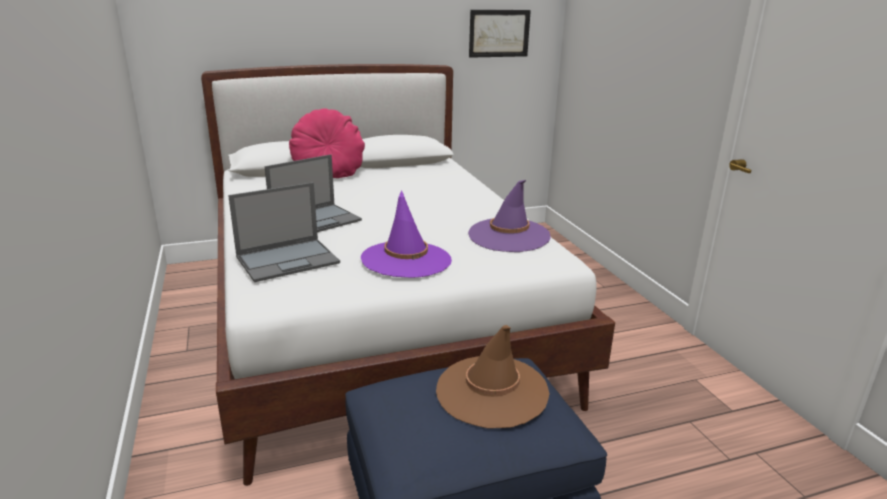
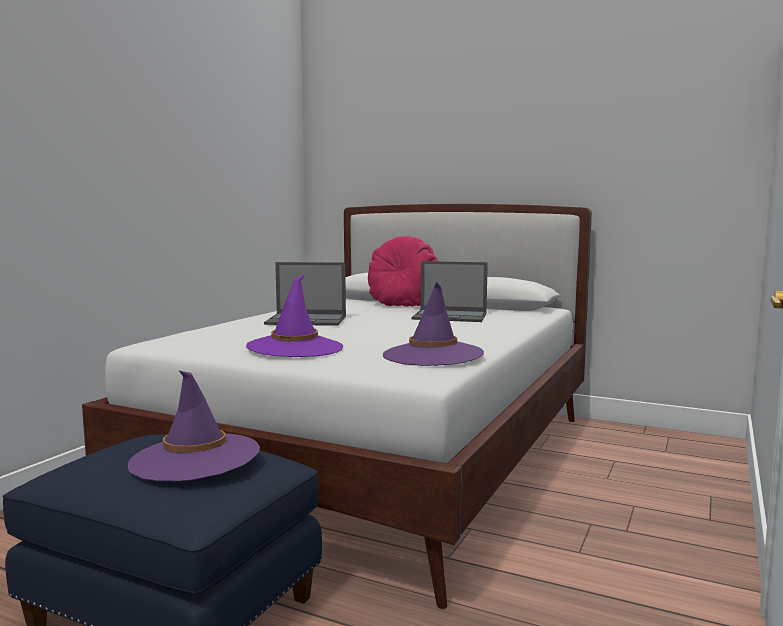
camera: 45 degrees right, 15 degrees down
(289, 260) = (220, 330): laptop -> laptop (451, 316)
(492, 391) = (195, 458): brown hat -> purple hat
(499, 33) = (666, 171): picture -> none

